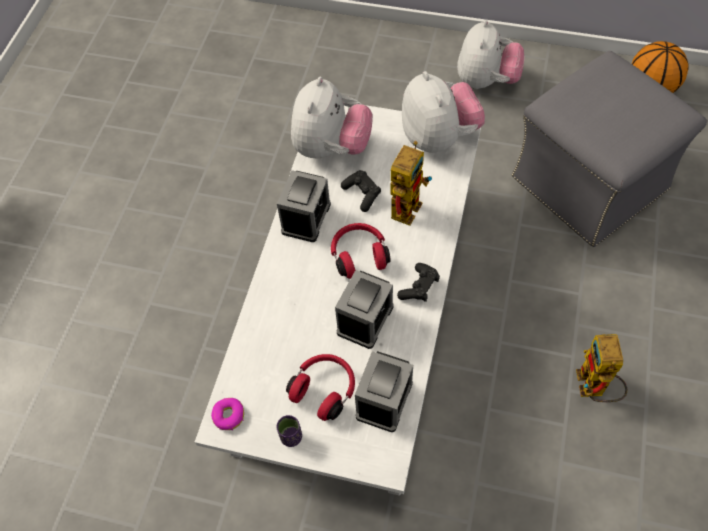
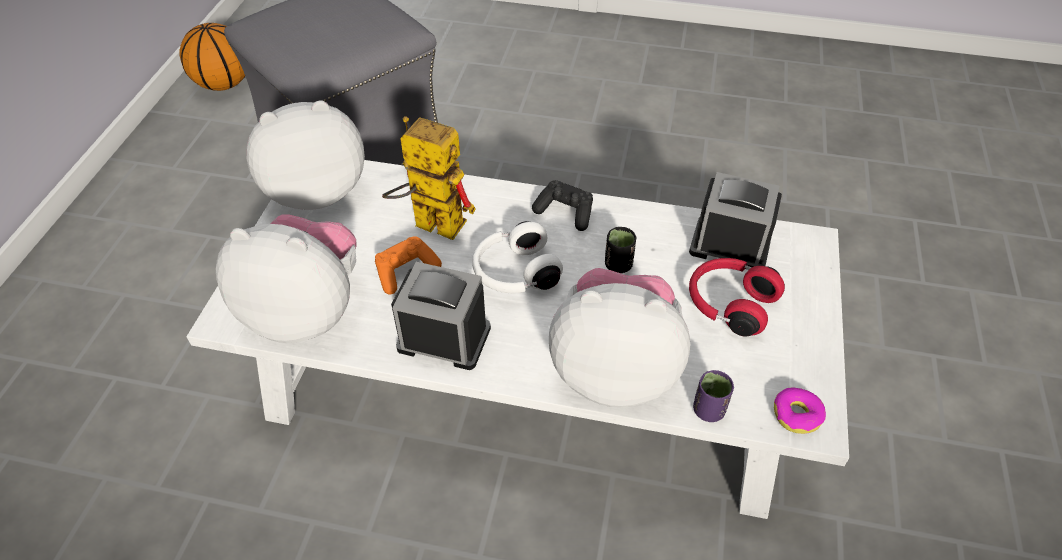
camera: 95 degrees left, 10 degrees down
(291, 437) = (806, 337): purple cup -> purple cup (708, 410)
(359, 255) = (514, 273): red headphones -> white headphones
(362, 194) = (406, 271): black game controller -> orange game controller
(365, 319) = (618, 265): alarm clock -> black cup
(486, 81) = (151, 222): plush toy -> plush toy (614, 369)
(594, 389) = (617, 160): toy robot -> none

